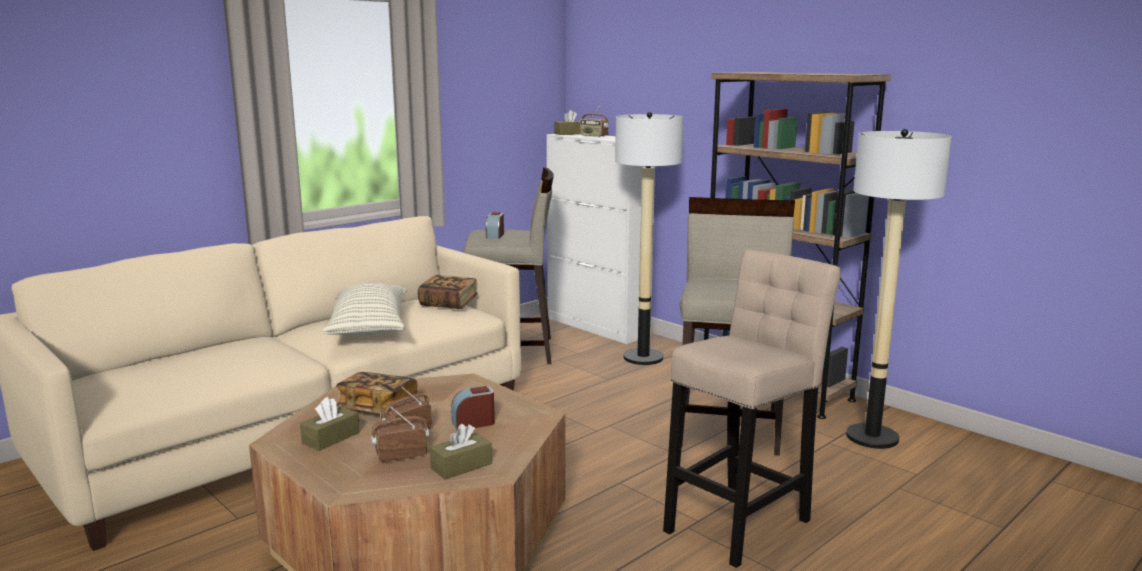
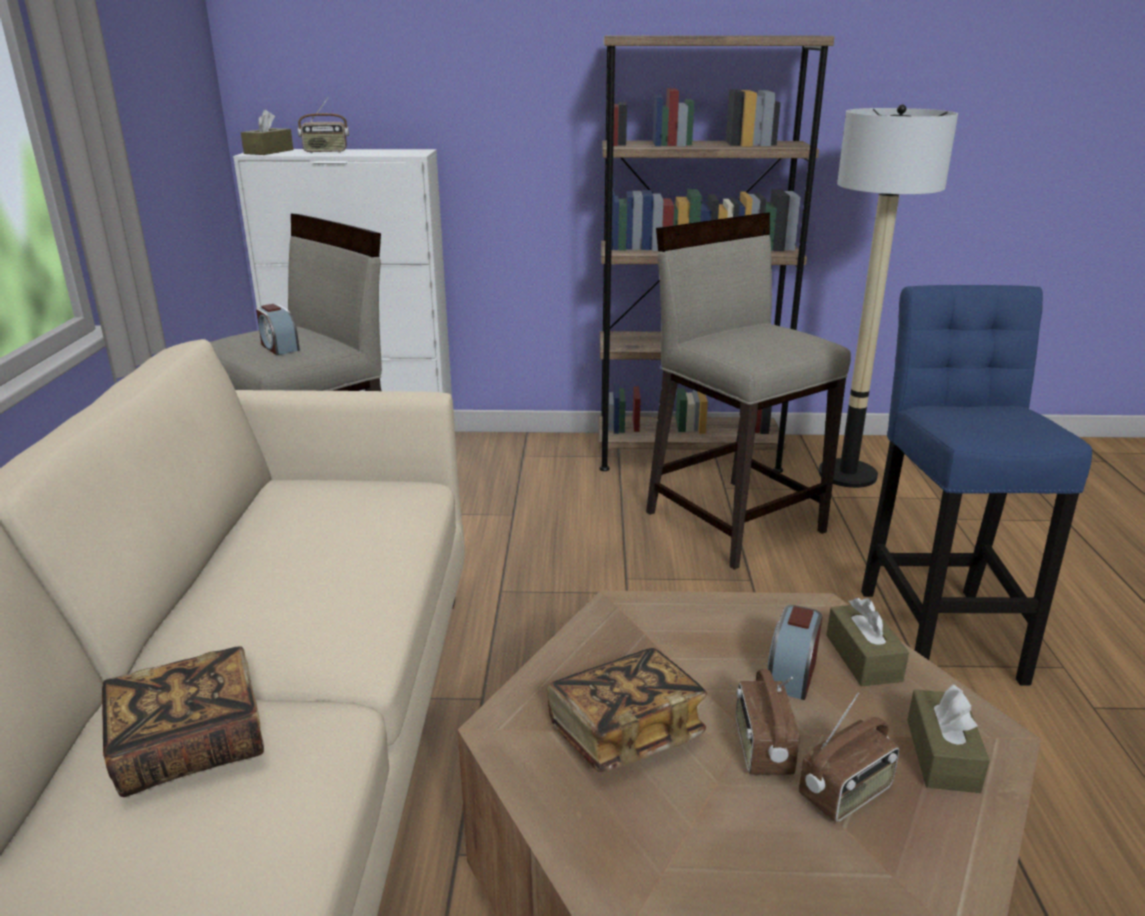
camera: 45 degrees left, 10 degrees up
(331, 438) = (694, 840): brown tissue box -> brown tissue box (863, 658)
(369, 328) = (317, 589): pillow -> none
(401, 455) = (846, 794): radio -> radio turned 150 degrees counterclockwise
(448, 303) = (345, 488): book -> book (190, 746)
(643, 357) = (498, 469): floor lamp -> none
(741, 522) = (938, 628): beige stool -> blue stool

